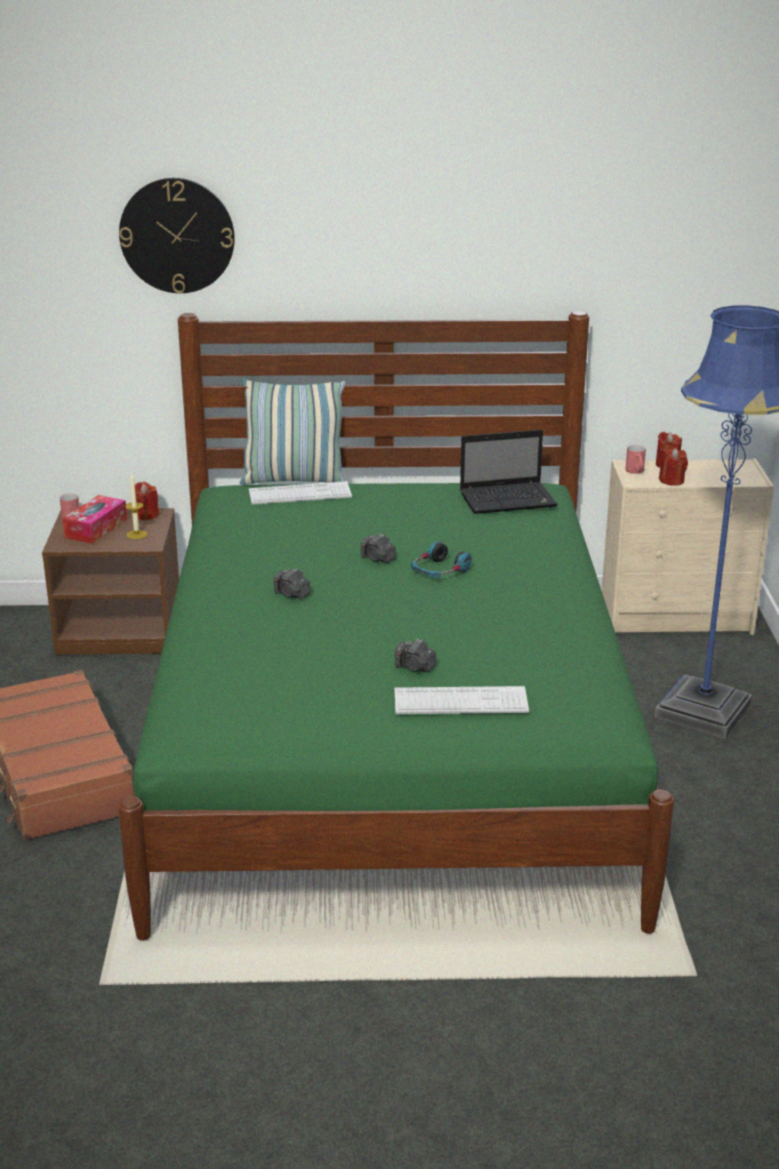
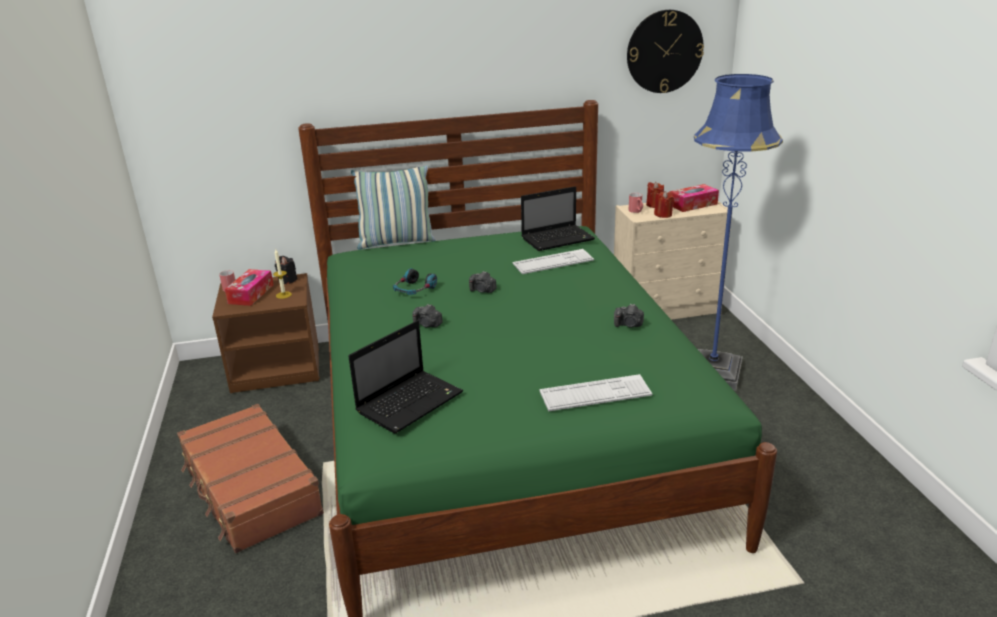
camera: 10 degrees left, 0 degrees up
(146, 515) = (287, 280): red candle -> black candle
(177, 235) = (291, 64): wall clock -> wall clock (664, 51)
(239, 682) = (411, 401): none -> laptop
(300, 494) = (405, 251): keyboard -> keyboard (553, 262)
(415, 667) = (547, 370): camera -> camera (628, 325)
(439, 571) = (532, 294): headphones -> headphones (414, 290)
(722, 470) = (693, 204): none -> tissue box

